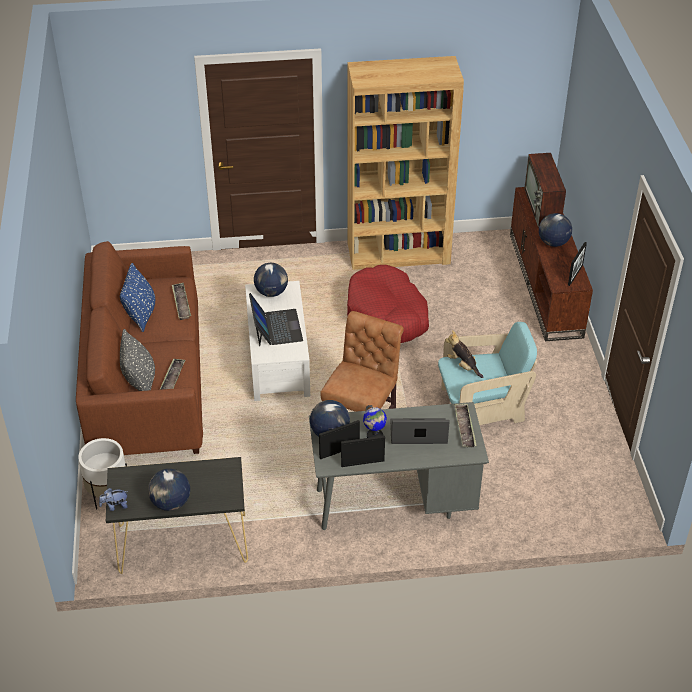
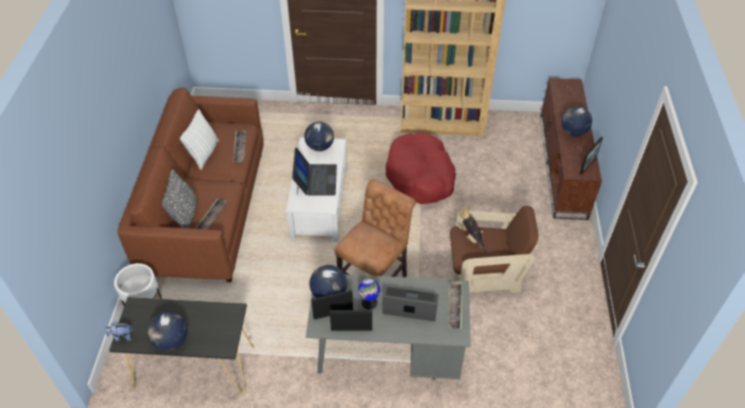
camera: 10 degrees right, 5 degrees up
(141, 314) = (204, 154): blue pillow -> white pillow
(481, 407) = (485, 273): turquoise armchair -> brown armchair
(543, 208) = (569, 99): television -> none

